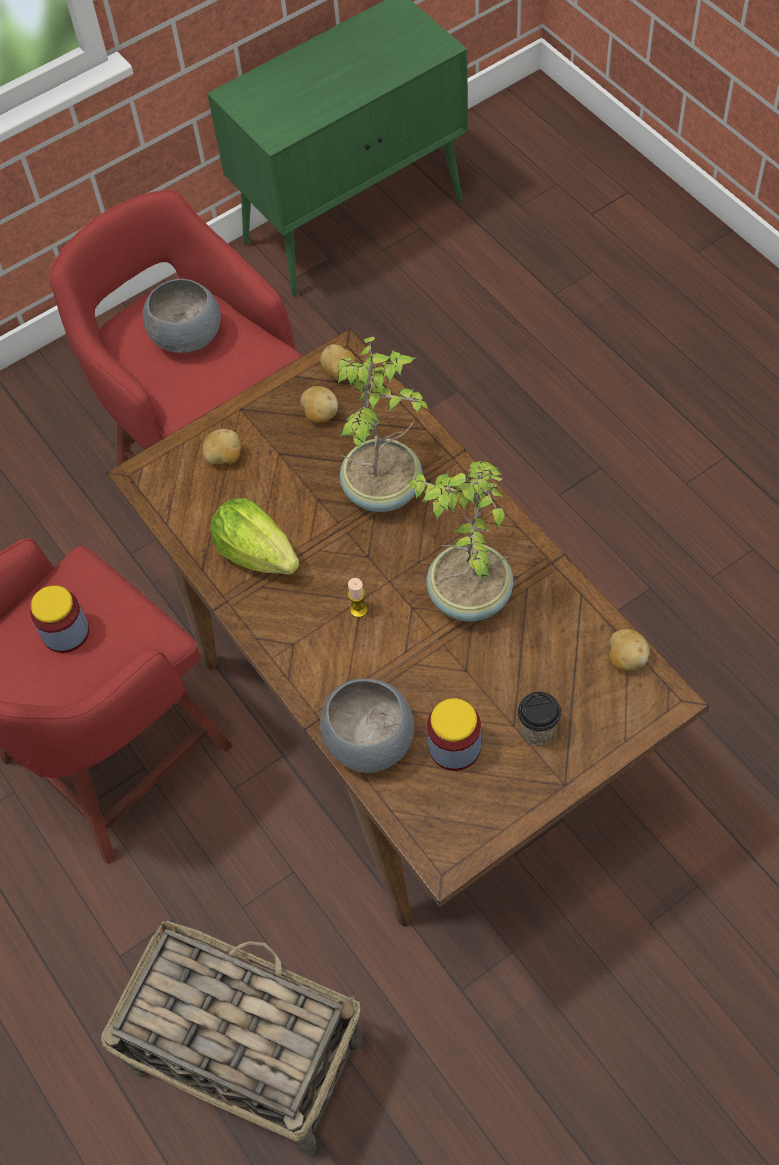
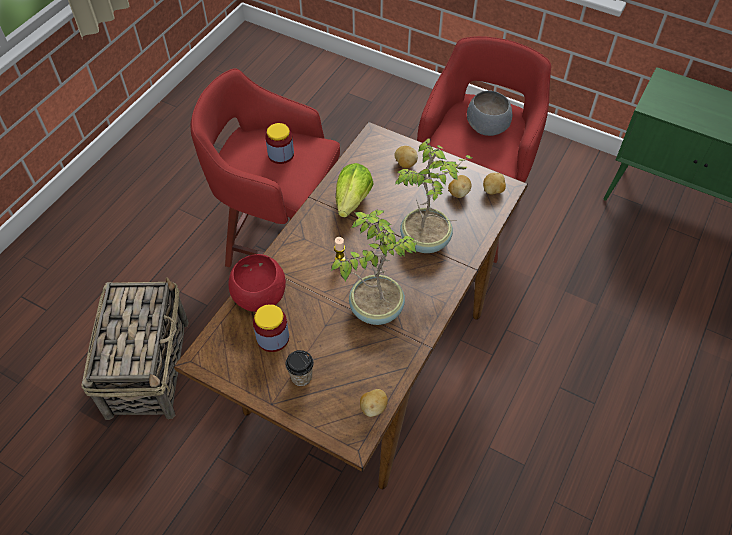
camera: 60 degrees right, 5 degrees down
(370, 742) = (259, 296): grey bowl -> red bowl

